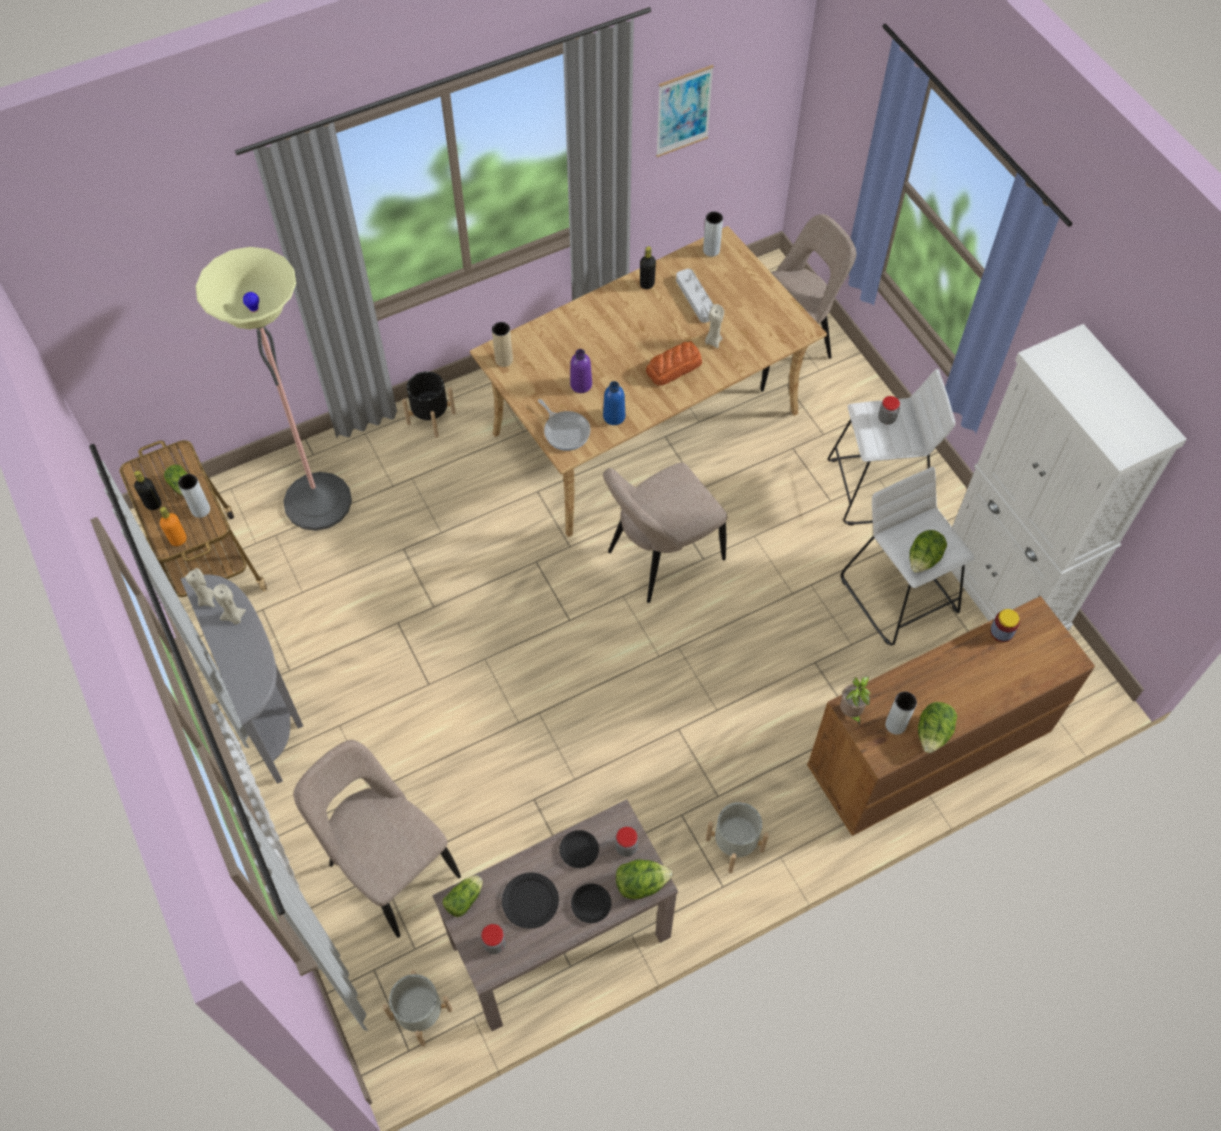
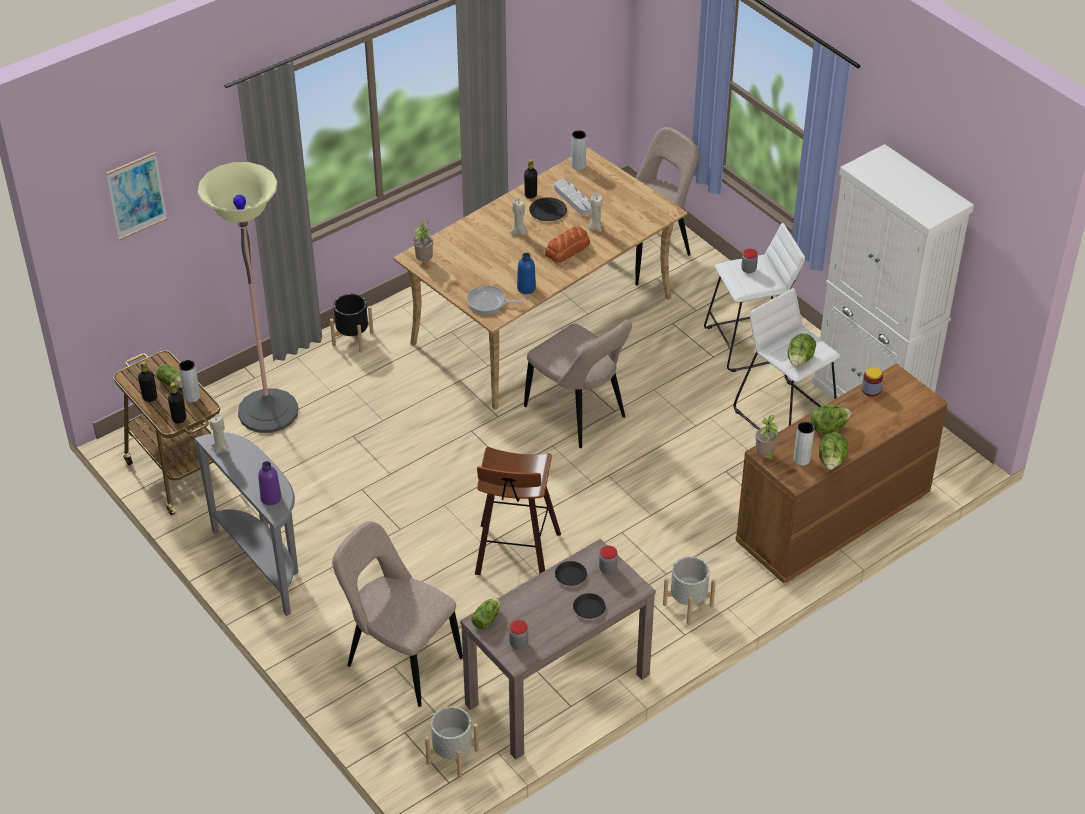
camera: 10 degrees left, 15 degrees down
(178, 540) = (179, 419): orange bottle -> black bottle
(234, 617) = (247, 457): beige candle -> beige candle (519, 232)
(504, 360) = (424, 260): beige vase -> potted plant
(530, 901) = (539, 613): black plate -> black plate (547, 211)
(550, 742) = (515, 555): none -> stool
(565, 431) = (488, 302): frying pan -> frying pan turned 150 degrees clockwise
(581, 385) = (493, 270): purple bottle -> purple bottle (271, 498)
(641, 884) = (625, 590): lettuce -> lettuce (828, 428)
(661, 558) = (578, 414): beige chair -> beige chair turned 90 degrees counterclockwise
(683, 111) = (542, 52): picture -> picture (136, 195)

